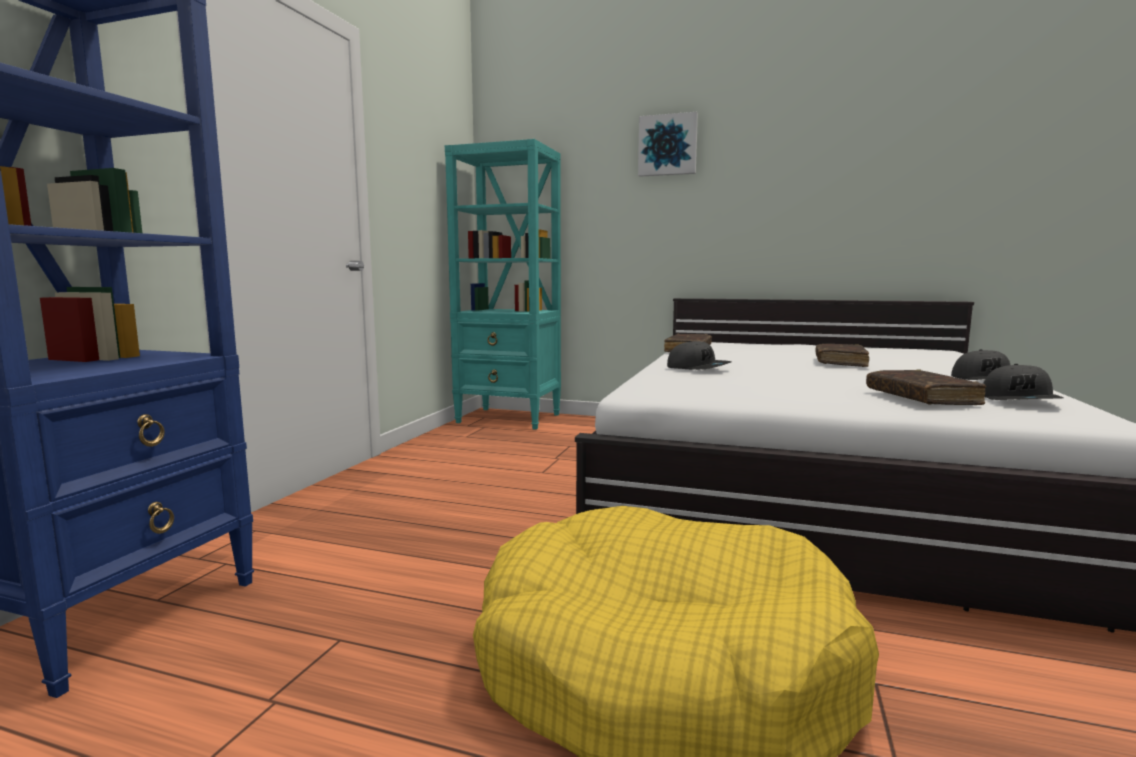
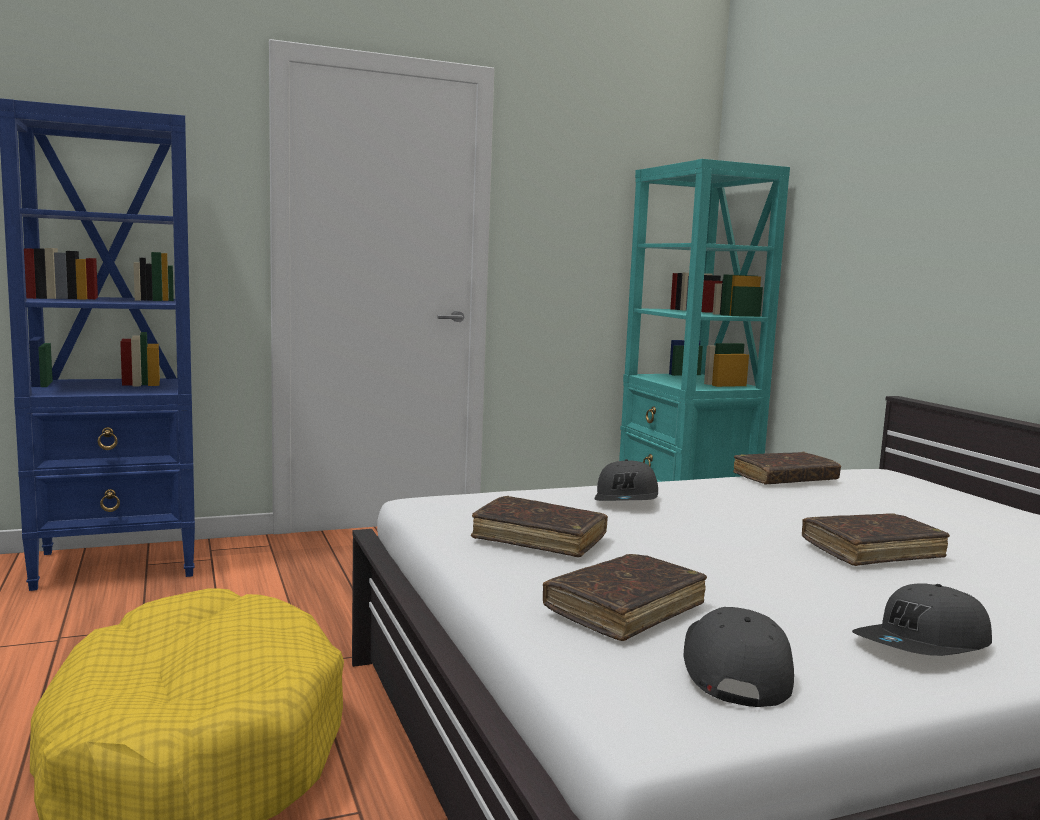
camera: 50 degrees right, 0 degrees up
(667, 145) = (915, 148): picture -> none
(771, 388) = (539, 539): none -> brown book
(1020, 401) = (734, 669): grey cap -> grey cap turned 120 degrees clockwise

